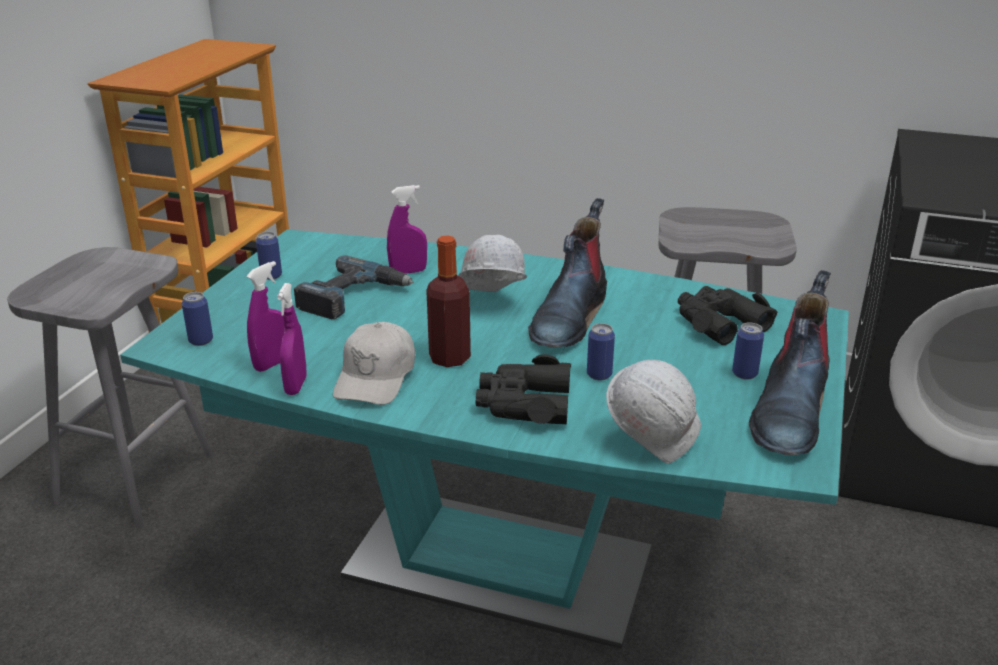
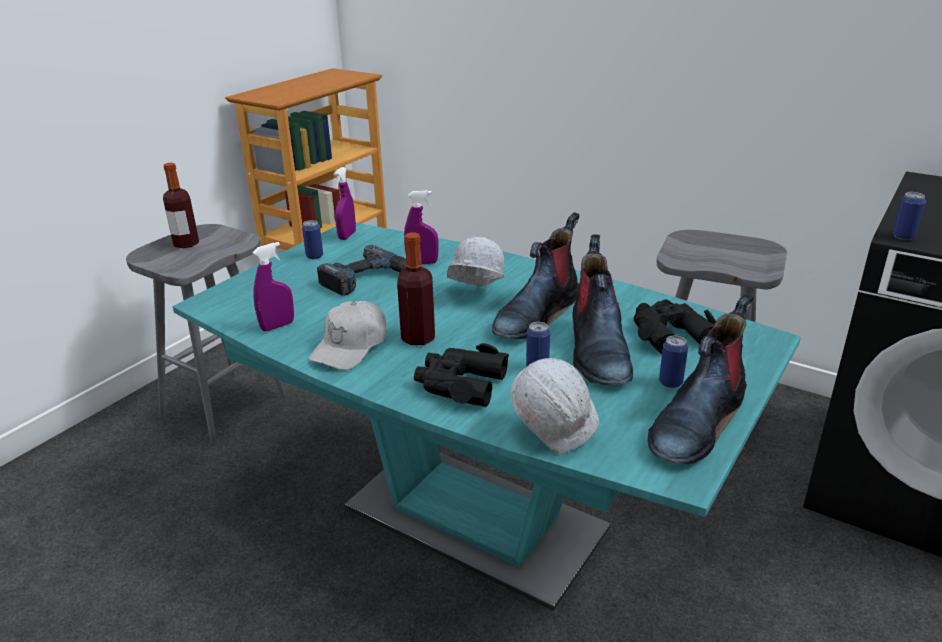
camera: 15 degrees right, 0 degrees up
(80, 276) = (186, 244): none -> bottle
(201, 341) = (235, 302): can -> can (903, 236)
(296, 386) = (285, 346): purple spray bottle -> purple spray bottle (347, 236)
(654, 350) = (597, 351): none -> boot

